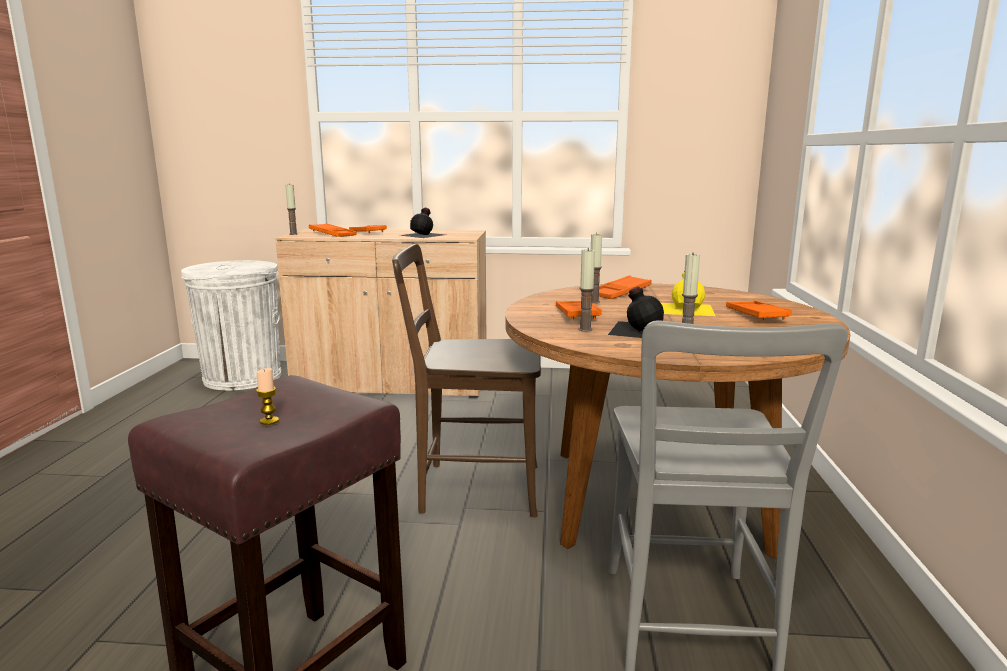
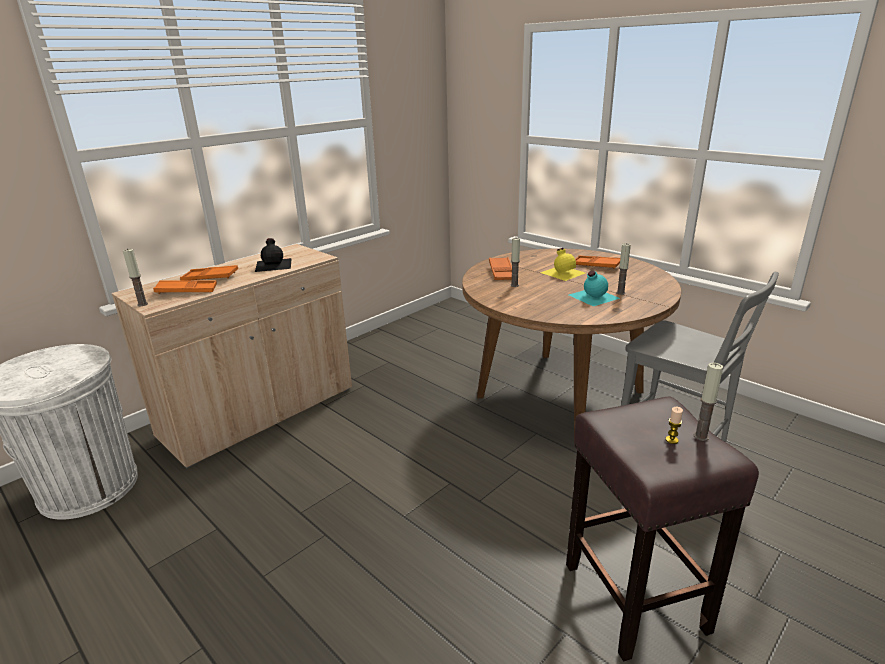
camera: 50 degrees left, 10 degrees up
(472, 488) = (480, 446): brown chair -> none
(577, 314) = (538, 298): orange tray -> none
(585, 329) = (575, 307): candle -> candle (701, 436)
(640, 329) = (592, 296): black bottle -> turquoise bottle

